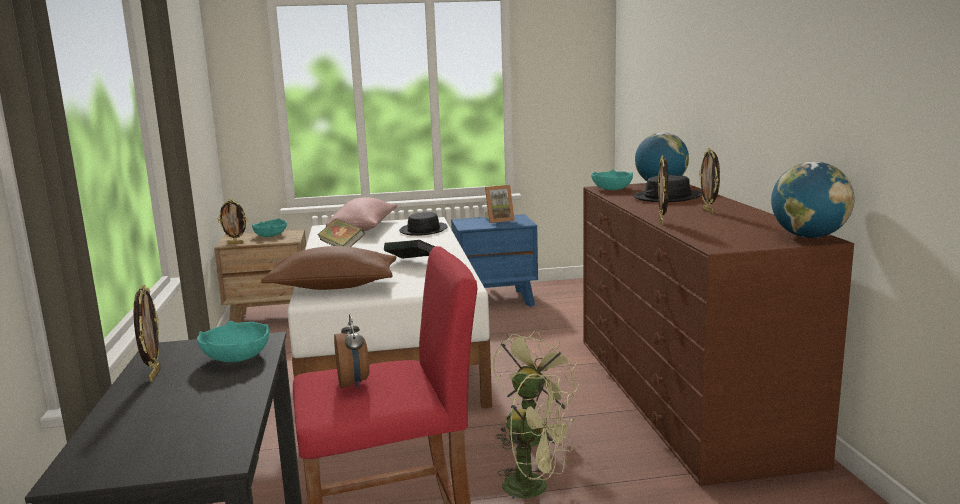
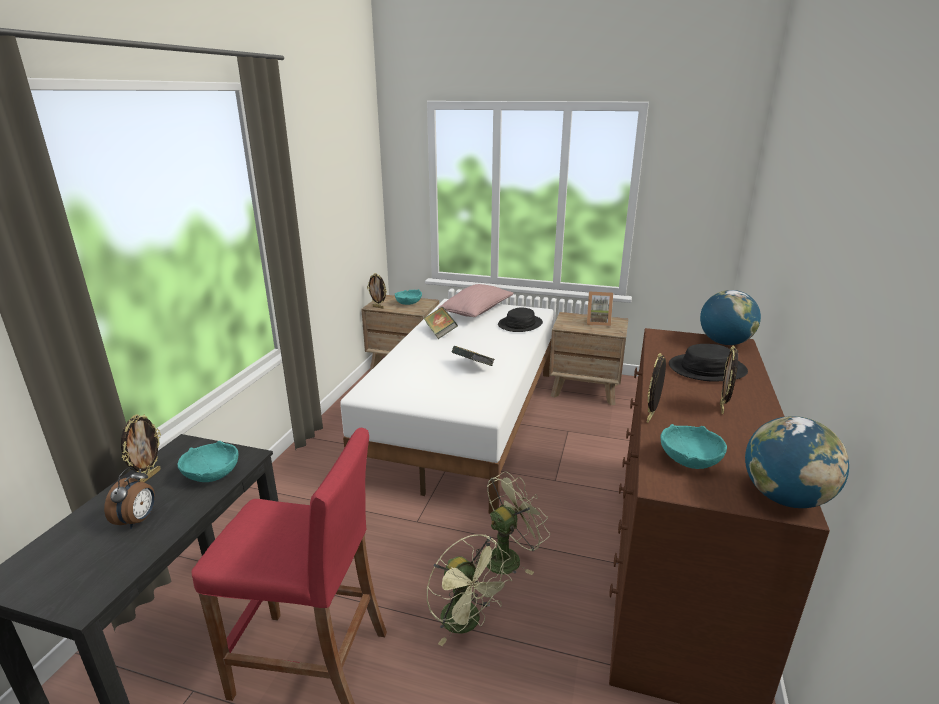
camera: 25 degrees right, 10 degrees up
(333, 287) = (391, 383): brown pillow -> none
(354, 384) = (266, 532): alarm clock -> alarm clock (138, 520)
(496, 300) = (585, 390): blue nightstand -> brown nightstand
(612, 189) = (667, 339): turquoise bowl -> turquoise bowl (690, 460)

